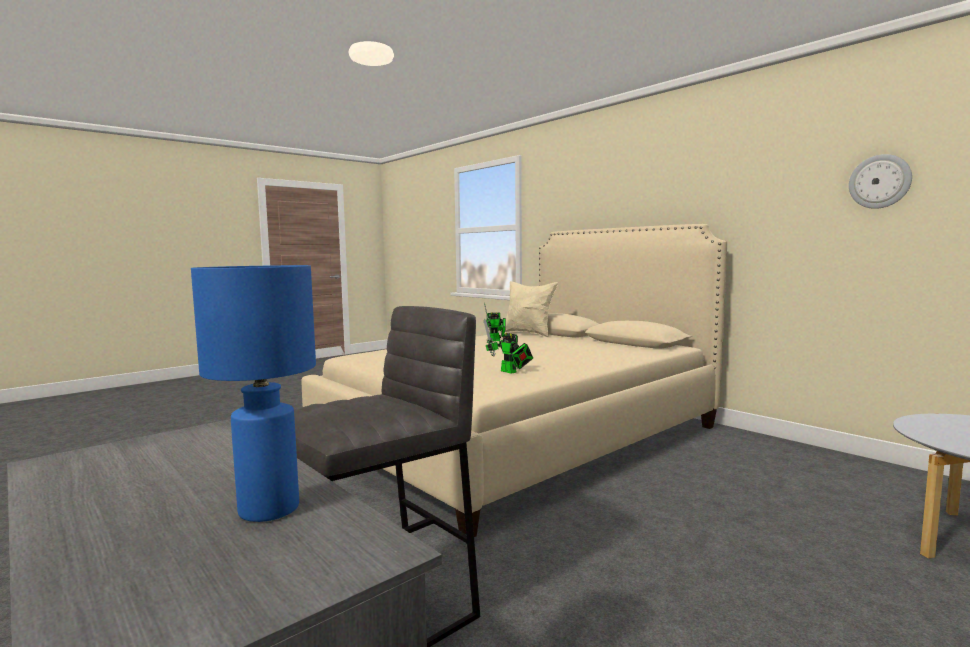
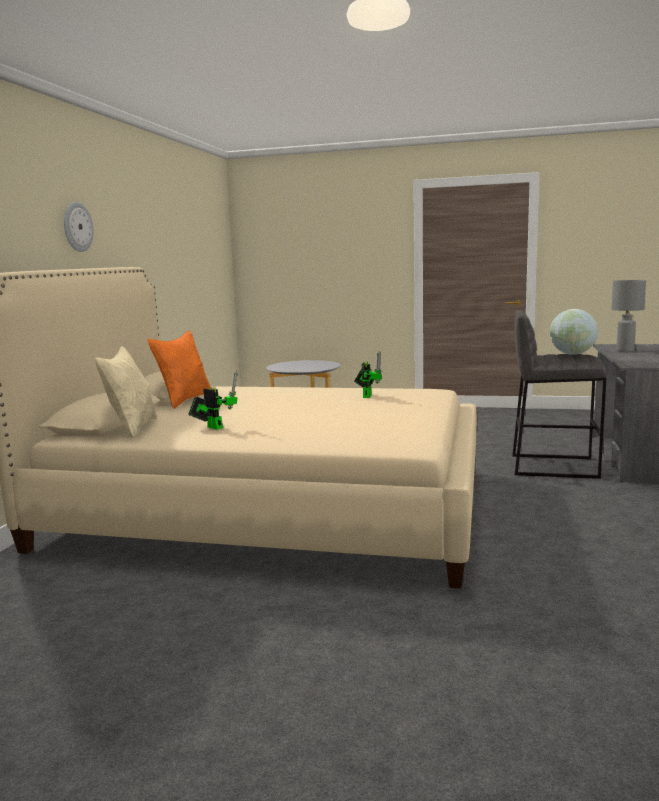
camera: 125 degrees left, 5 degrees up
(267, 509) = (625, 350): blue table lamp -> grey table lamp
(348, 407) = (572, 354): none -> globe
(602, 343) = (184, 400): none -> orange pillow
(879, 181) = (183, 241): wall clock -> wall clock (77, 227)

